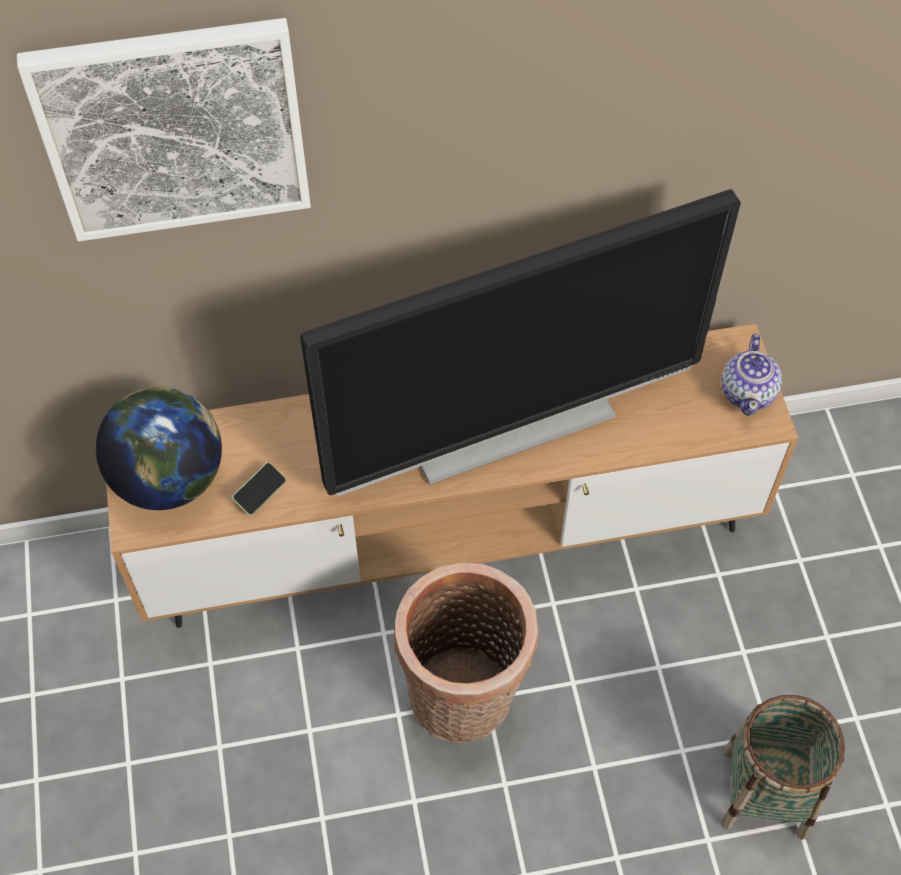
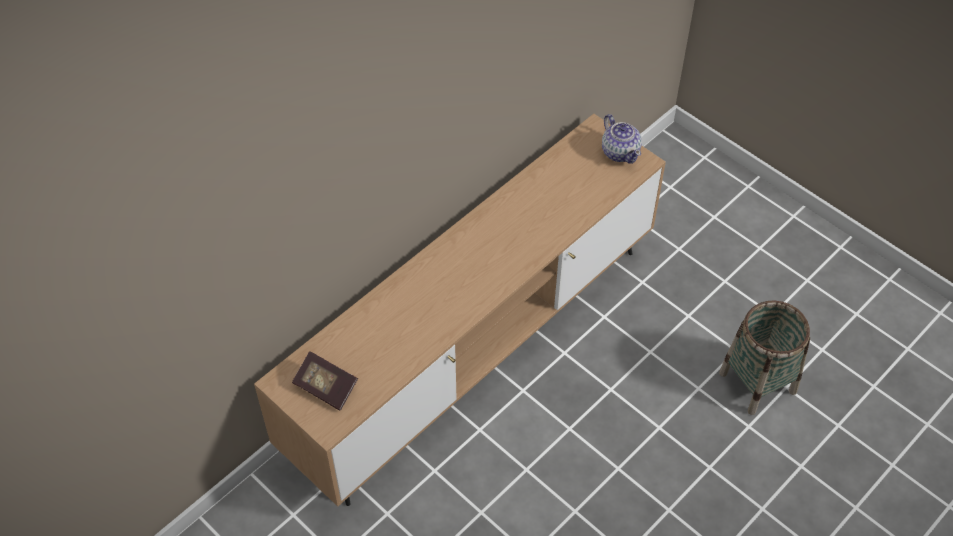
camera: 35 degrees left, 5 degrees down
(170, 478) = (326, 387): globe -> book
(174, 129) = (291, 124): picture -> none
(260, 493) = (390, 363): phone -> none
(464, 700) = (558, 437): basket -> none
(510, 425) = (505, 241): television -> none

